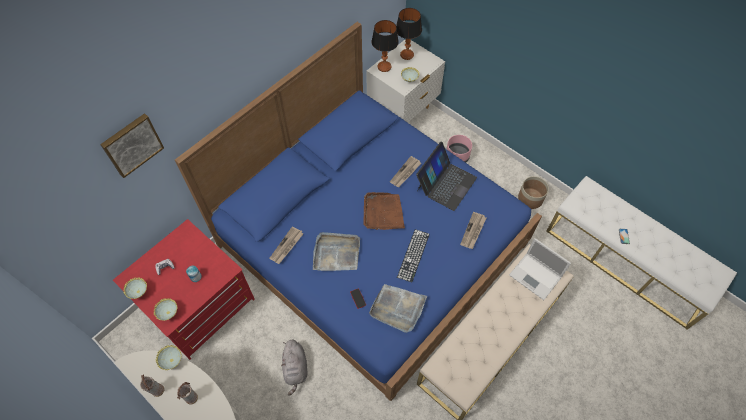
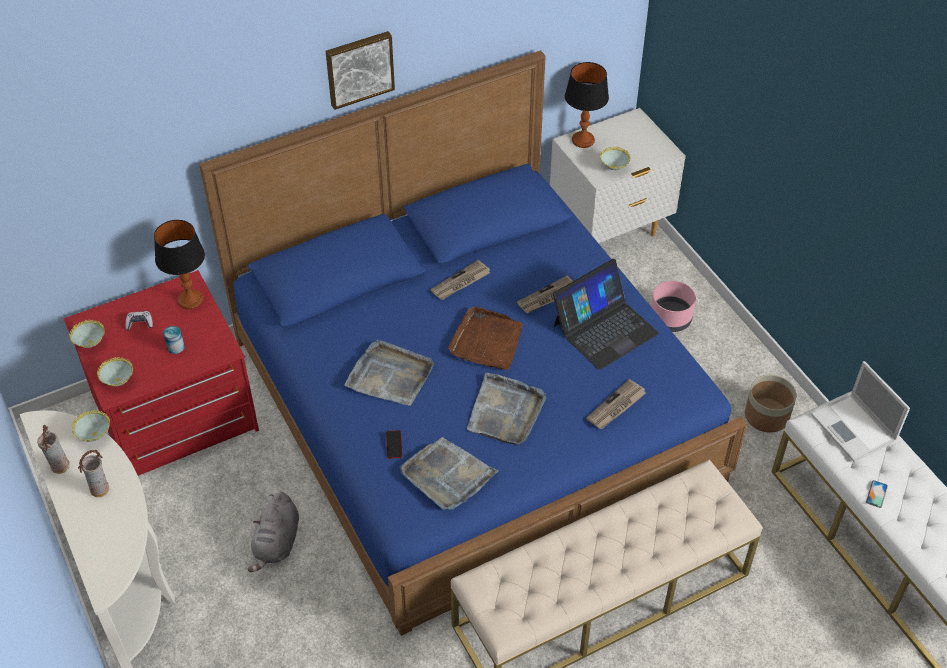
camera: 20 degrees right, 10 degrees down
(132, 144) = (144, 117): picture -> picture (359, 68)
(286, 246) = (322, 346): newspaper -> newspaper (460, 282)
(406, 55) = (627, 132): table lamp -> table lamp (190, 300)
(413, 255) = (505, 412): keyboard -> grey tray
(536, 276) = (696, 507): laptop -> laptop (854, 428)

